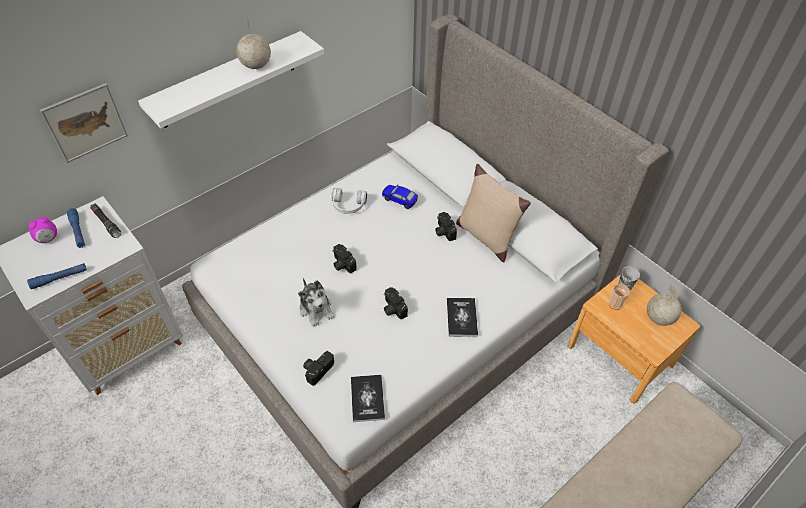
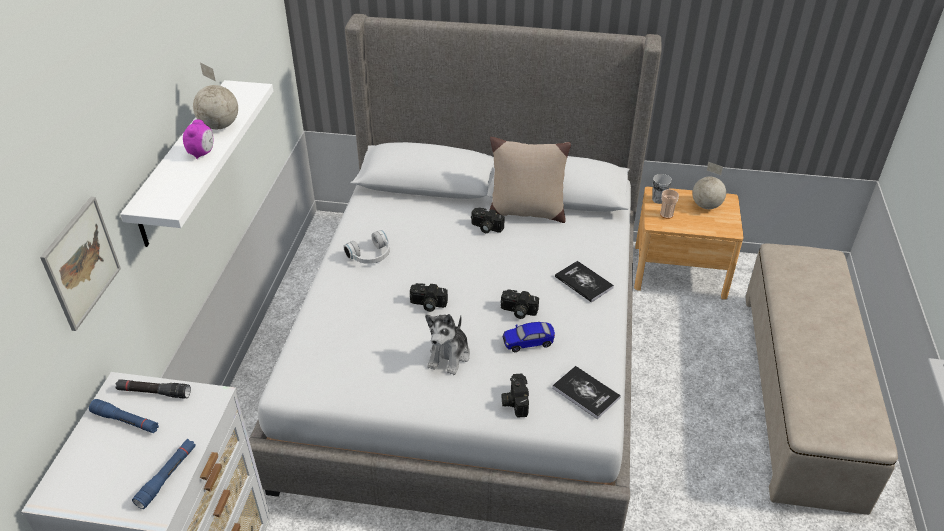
camera: 40 degrees left, 10 degrees down
(48, 239) = (94, 451): alarm clock -> alarm clock (202, 153)
(316, 309) = (449, 356): plush toy -> plush toy turned 90 degrees clockwise
(399, 200) = (414, 225): toy car -> toy car (528, 343)

